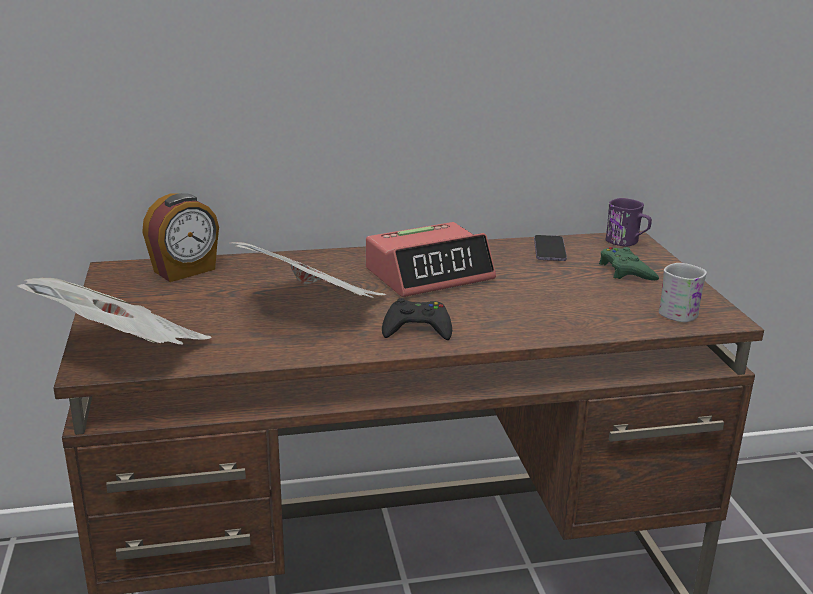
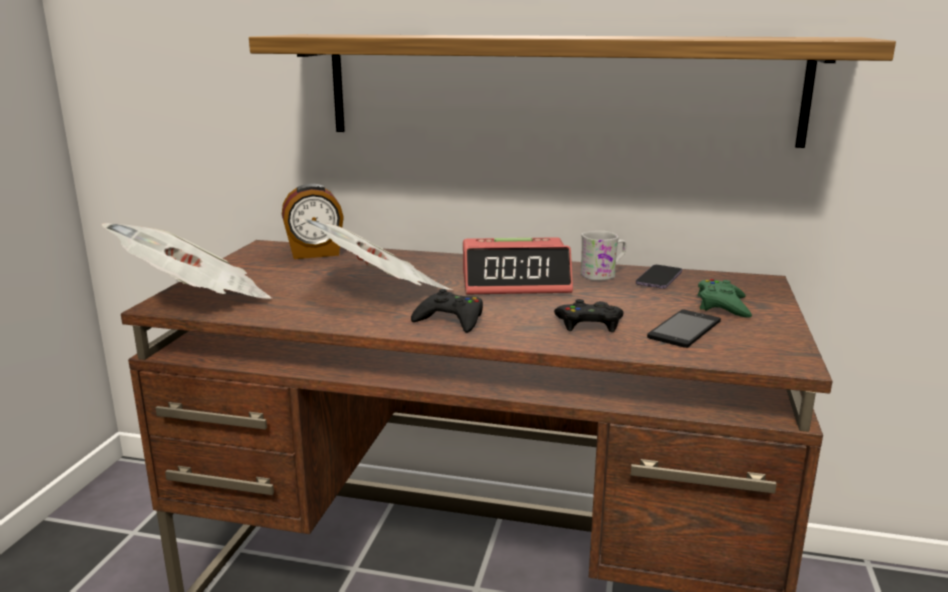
camera: 25 degrees right, 5 degrees down
(434, 69) = (557, 88): none -> shelf
(541, 310) = (589, 324): none -> black game controller
(620, 301) = (684, 329): none -> phone
(627, 242) = (753, 283): purple mug -> none
(682, 312) = (746, 348): white mug -> white mug (603, 275)

